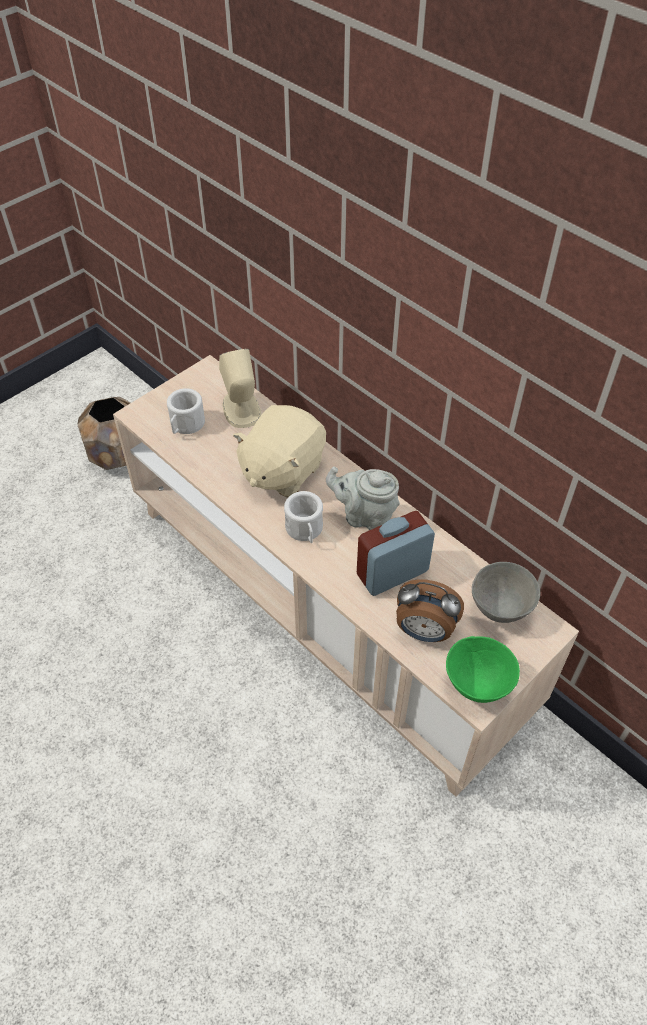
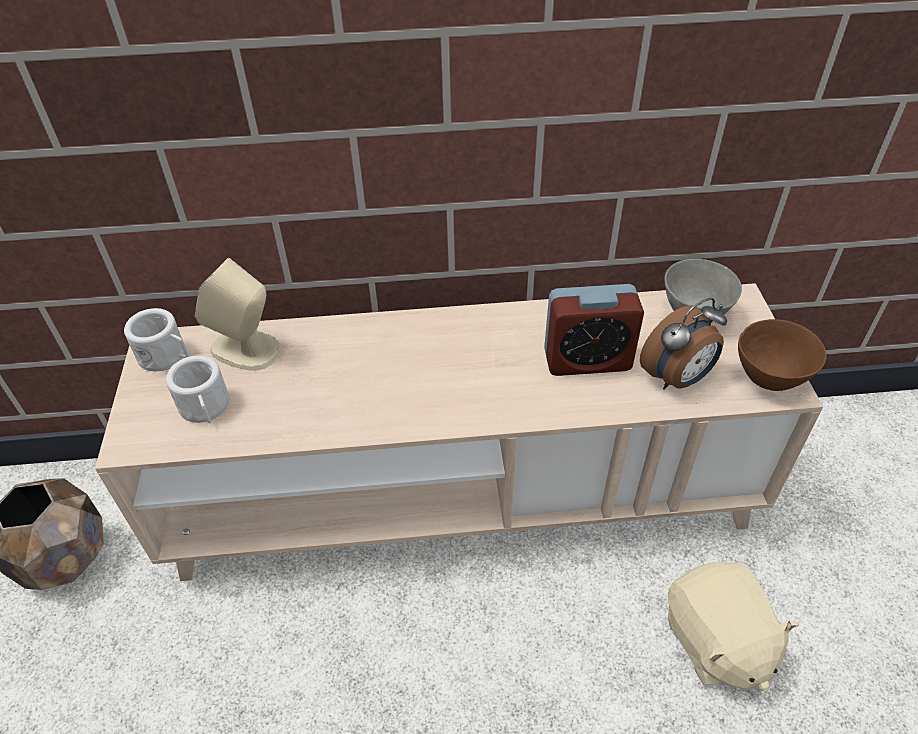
camera: 50 degrees left, 5 degrees down
(281, 470) = (369, 366): beige plush toy -> beige plush toy (715, 642)
(305, 530) = (468, 393): white mug -> white mug (167, 357)
(364, 516) = (497, 339): grey teapot -> none
(392, 573) = (587, 360): alarm clock -> alarm clock turned 105 degrees counterclockwise
(476, 686) = (769, 380): green bowl -> brown bowl

